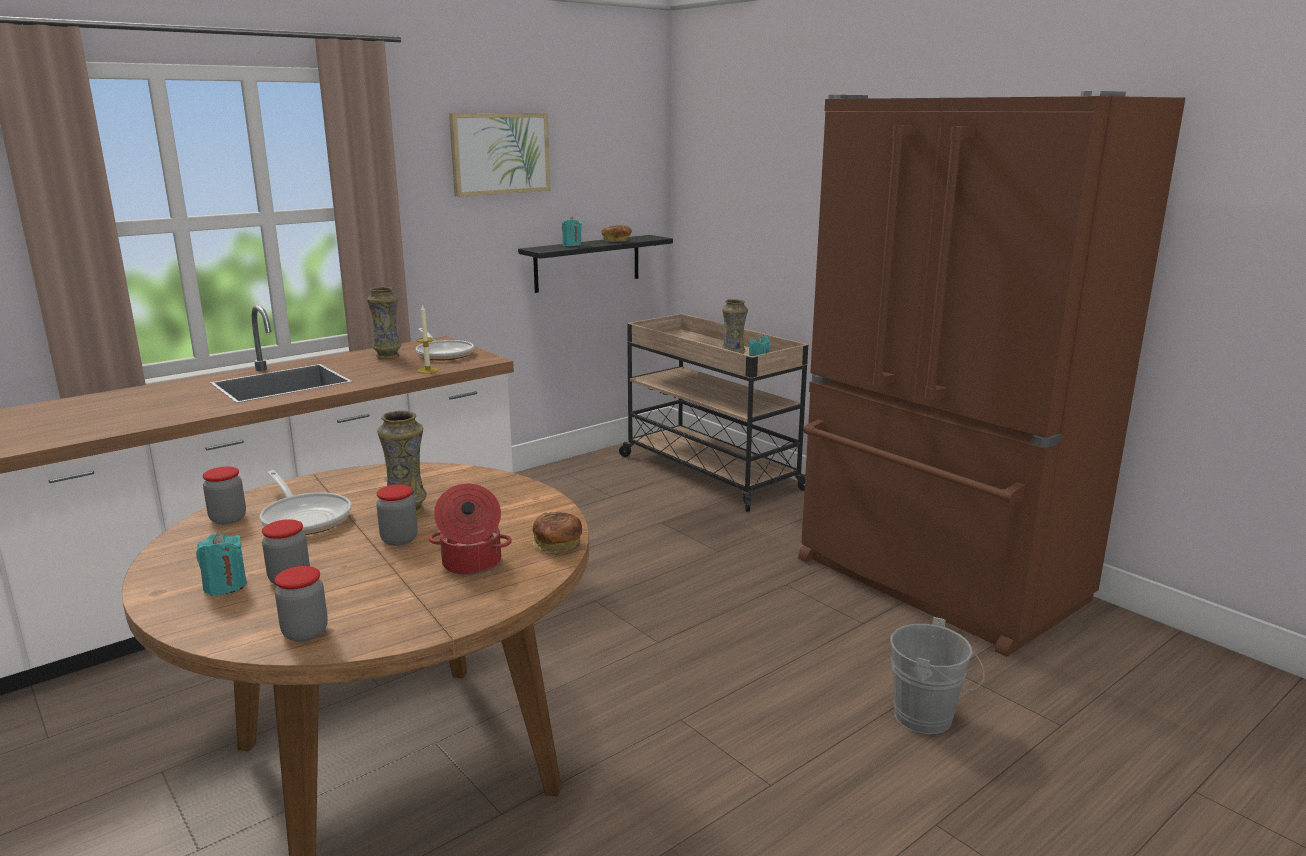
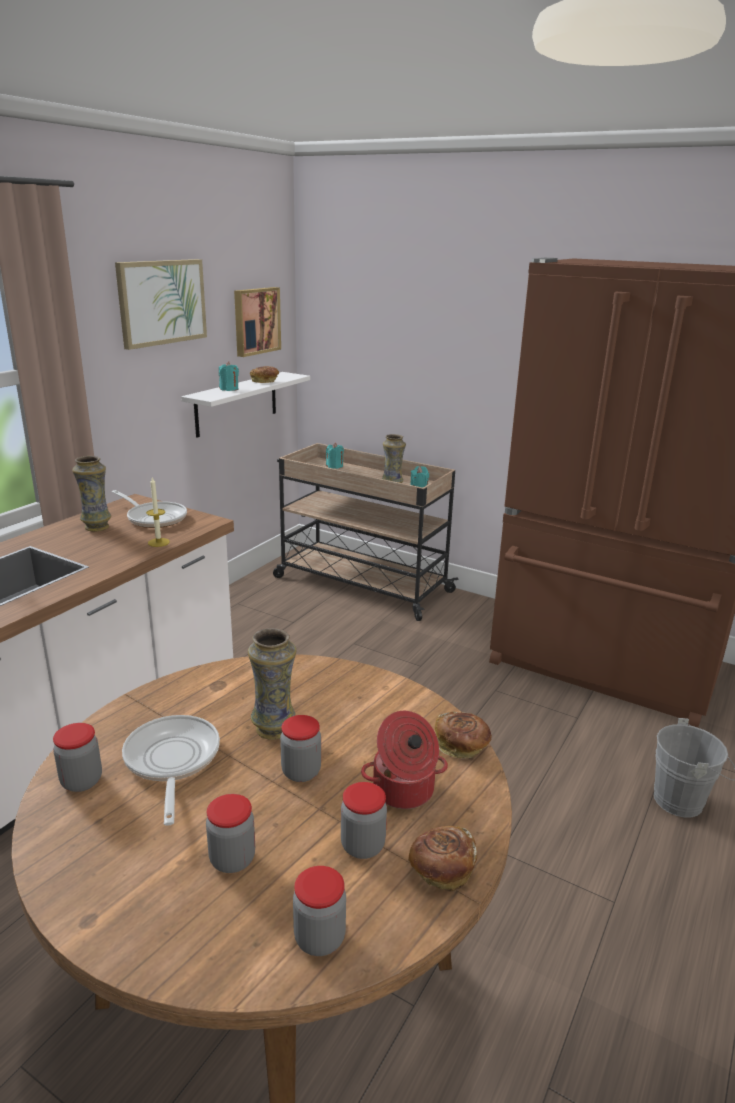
camera: 20 degrees left, 5 degrees up
(225, 586) = (165, 889): turquoise candle -> turquoise candle (334, 466)
(305, 518) = (171, 762): frying pan -> frying pan turned 135 degrees counterclockwise
(398, 590) = (362, 846): none -> jar
(445, 615) = (441, 870): none -> bread
(587, 263) = (236, 403): black shelf -> white shelf
(615, 178) = (255, 321): none -> picture

